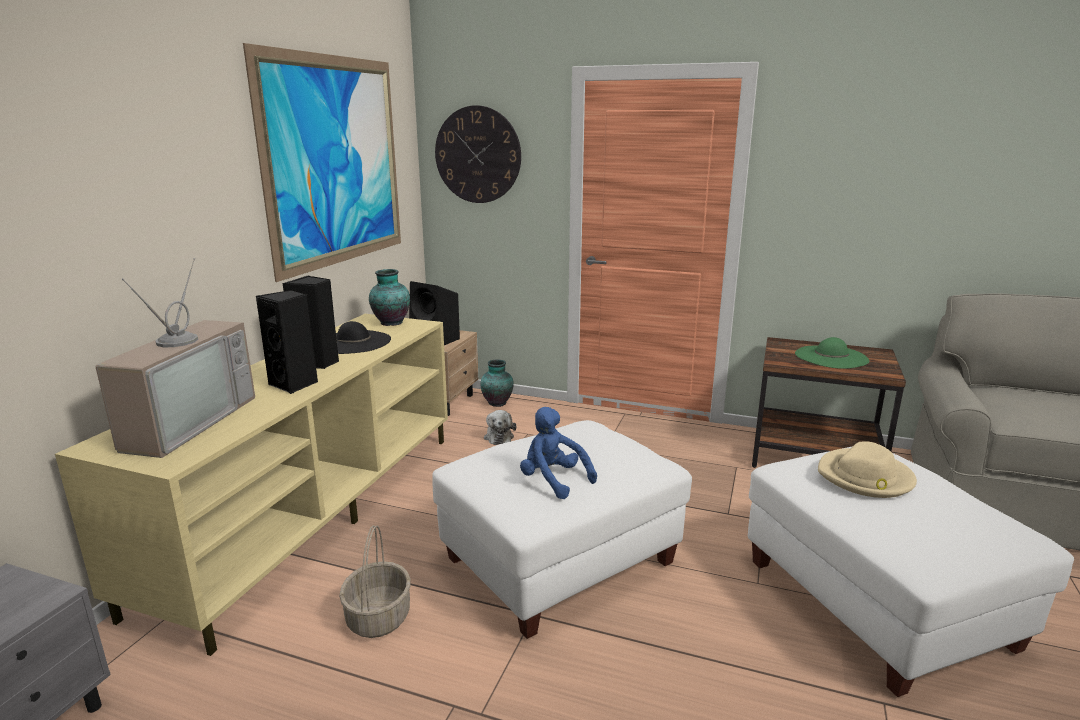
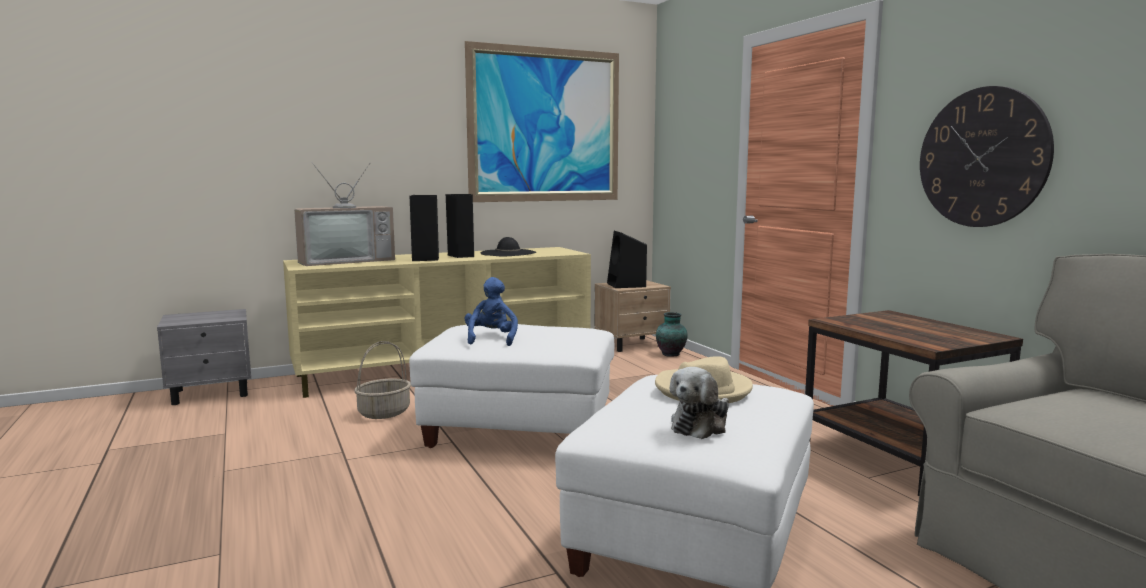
camera: 45 degrees right, 10 degrees down
(390, 323) = (557, 250): vase -> none
(478, 155) = (685, 125): wall clock -> wall clock (982, 157)
(499, 437) = (628, 369): plush toy -> plush toy (701, 425)
(831, 357) = (909, 328): green hat -> none

